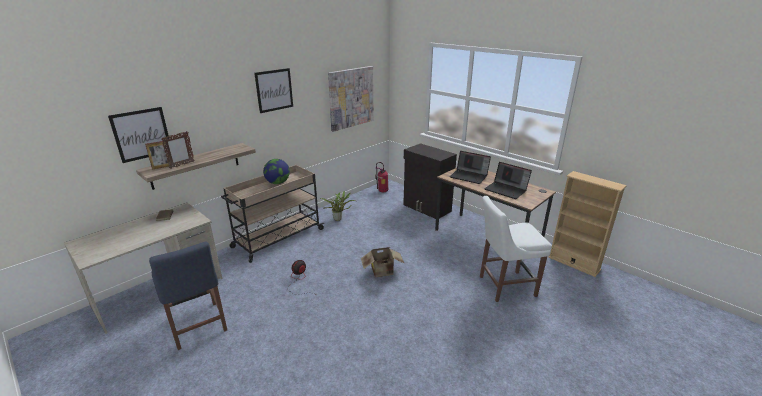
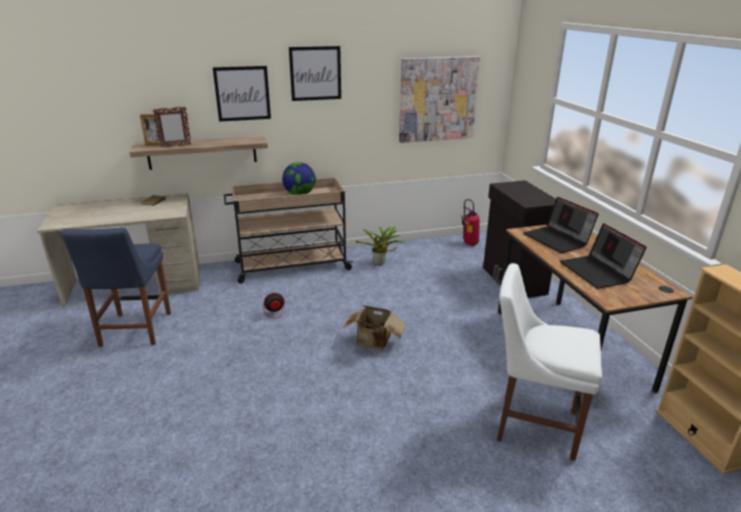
camera: 30 degrees right, 0 degrees up
(141, 134) = (142, 104): picture -> picture (242, 93)

